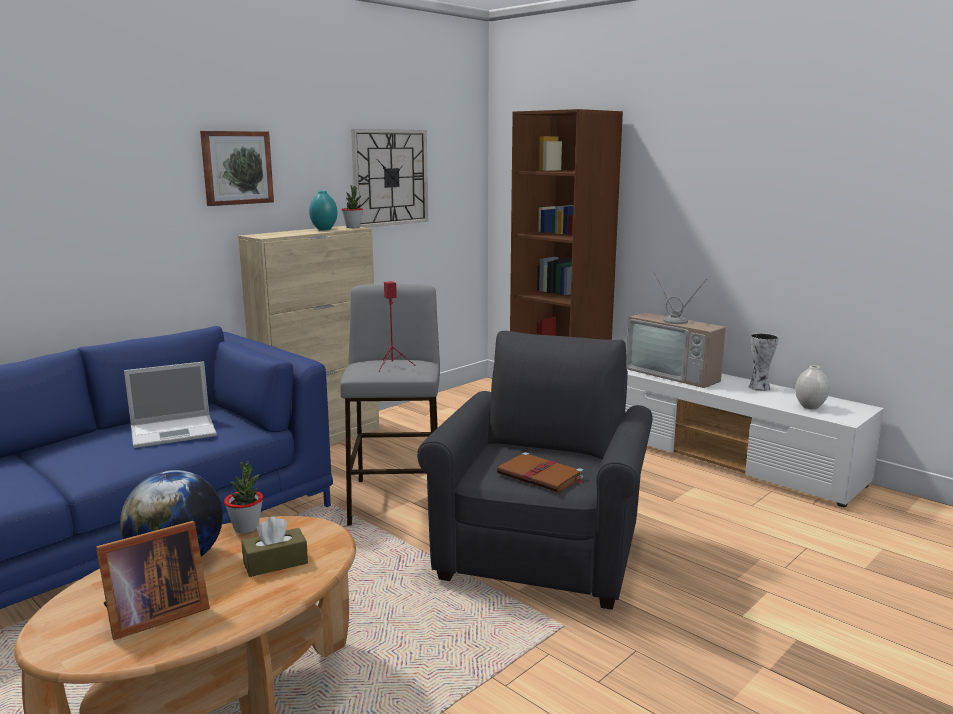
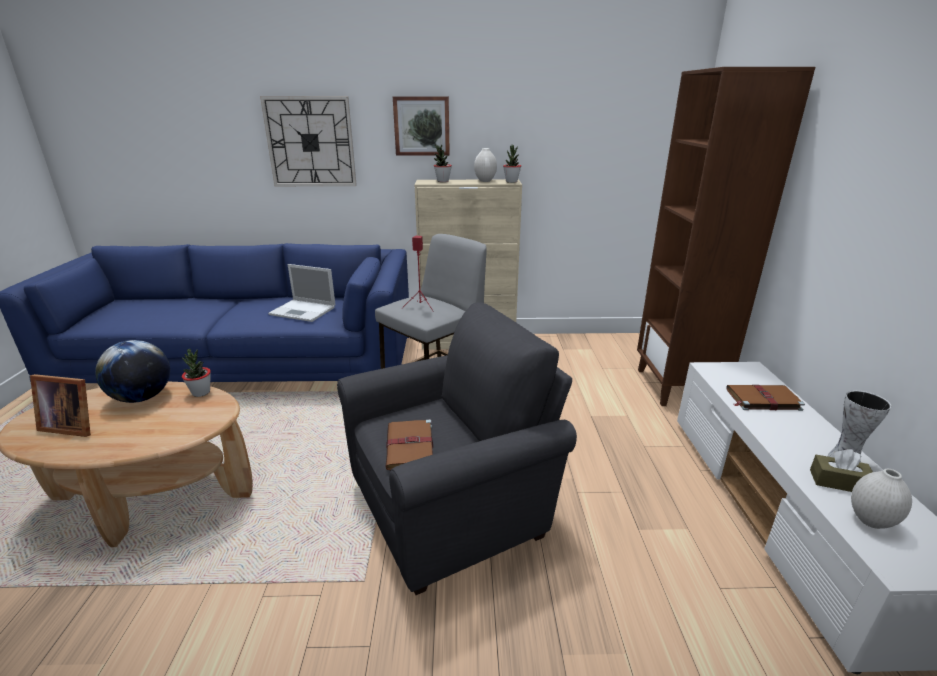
camera: 45 degrees right, 10 degrees up
(275, 563) = (160, 425): brown tissue box -> brown tissue box (839, 482)
(279, 233) = (442, 181): none -> potted plant
(324, 229) = (485, 181): turquoise vase -> white vase
(390, 177) = (573, 139): wall clock -> wall clock (310, 142)
(676, 374) = (762, 399): television -> brown book

